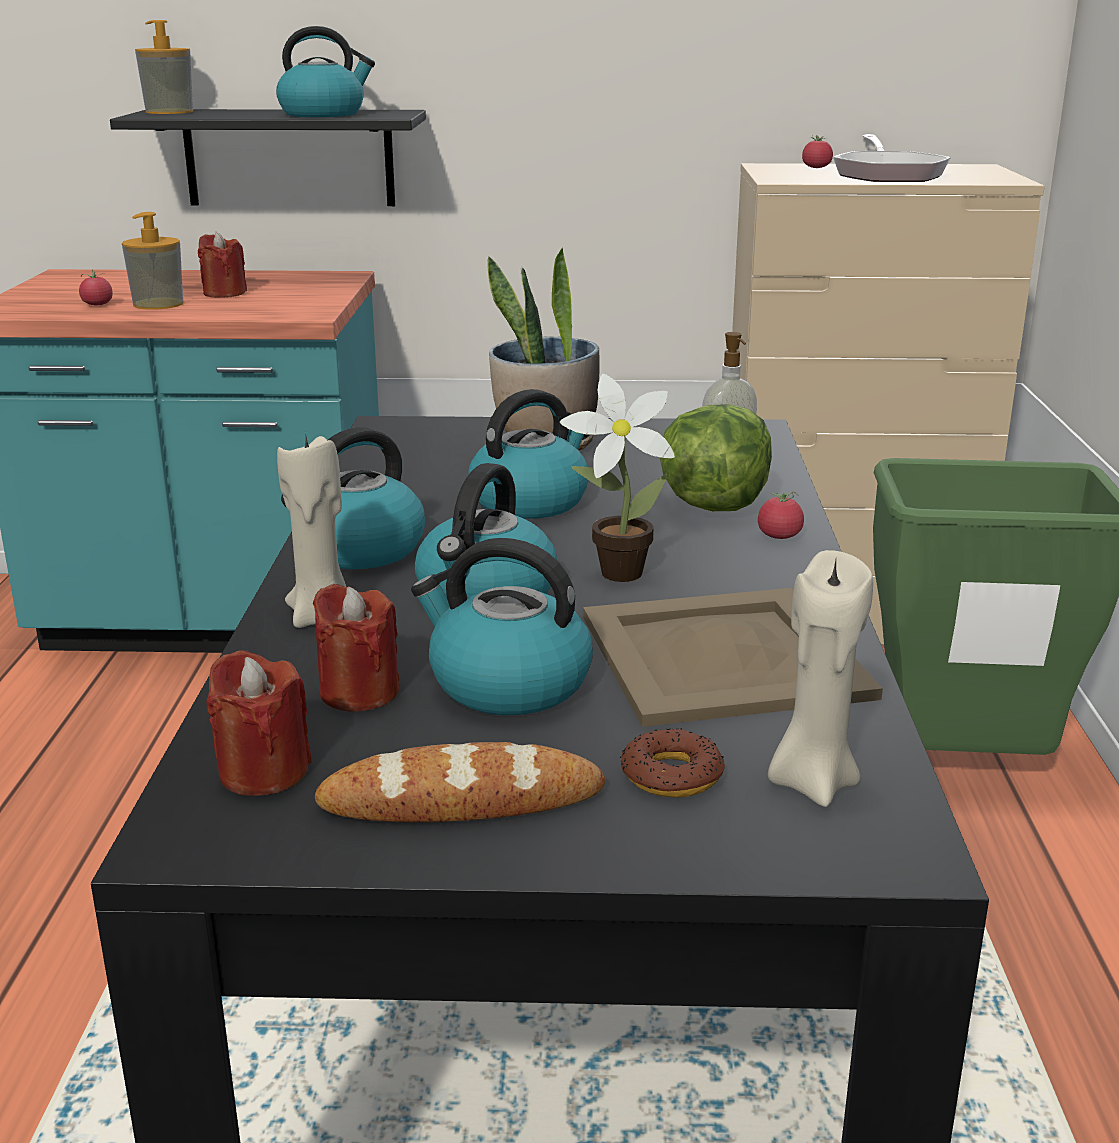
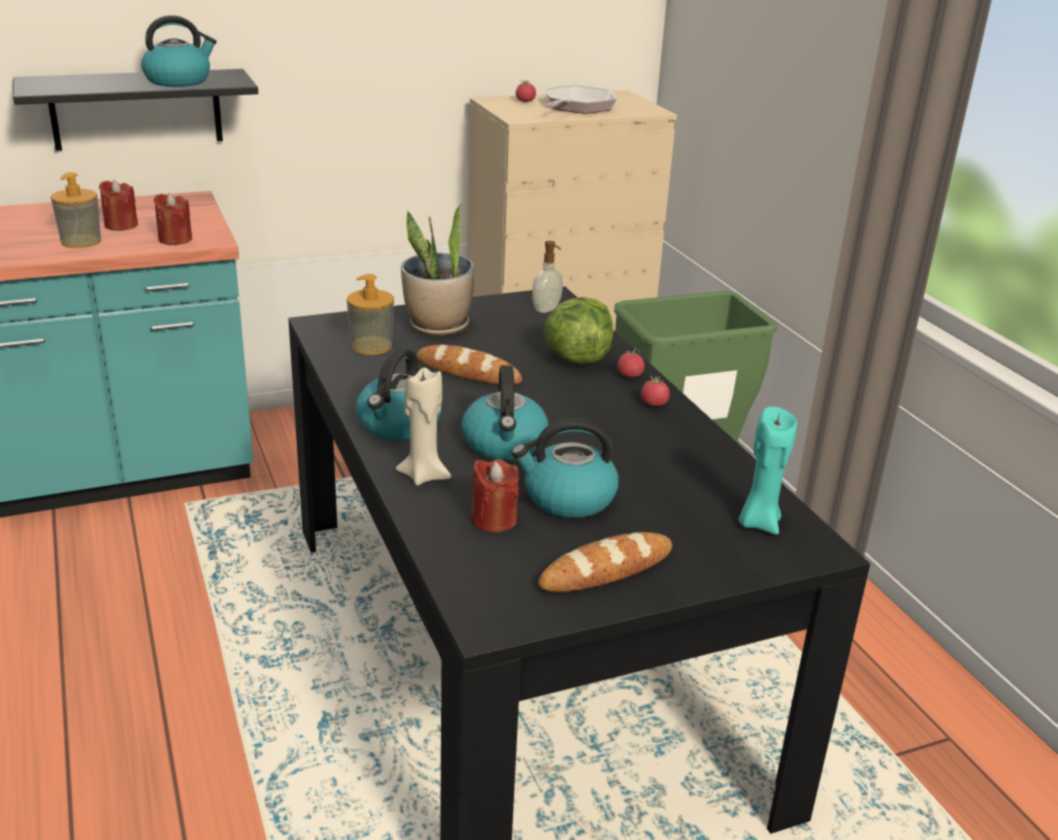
camera: 25 degrees left, 5 degrees up
(97, 305) = (31, 247): tomato -> tomato (654, 404)
(169, 111) = (44, 82): soap dispenser -> soap dispenser (371, 346)
(263, 772) = (490, 577): red candle -> red candle (175, 239)
(530, 501) = (468, 372): kettle -> bread
(614, 573) = (561, 416): potted plant -> none
(672, 775) = (693, 533): donut -> none
(721, 657) = (662, 460): beige tray -> none
(811, 782) = (758, 523): beige candle -> turquoise candle
(887, 174) = (577, 107): frying pan -> frying pan turned 135 degrees counterclockwise

